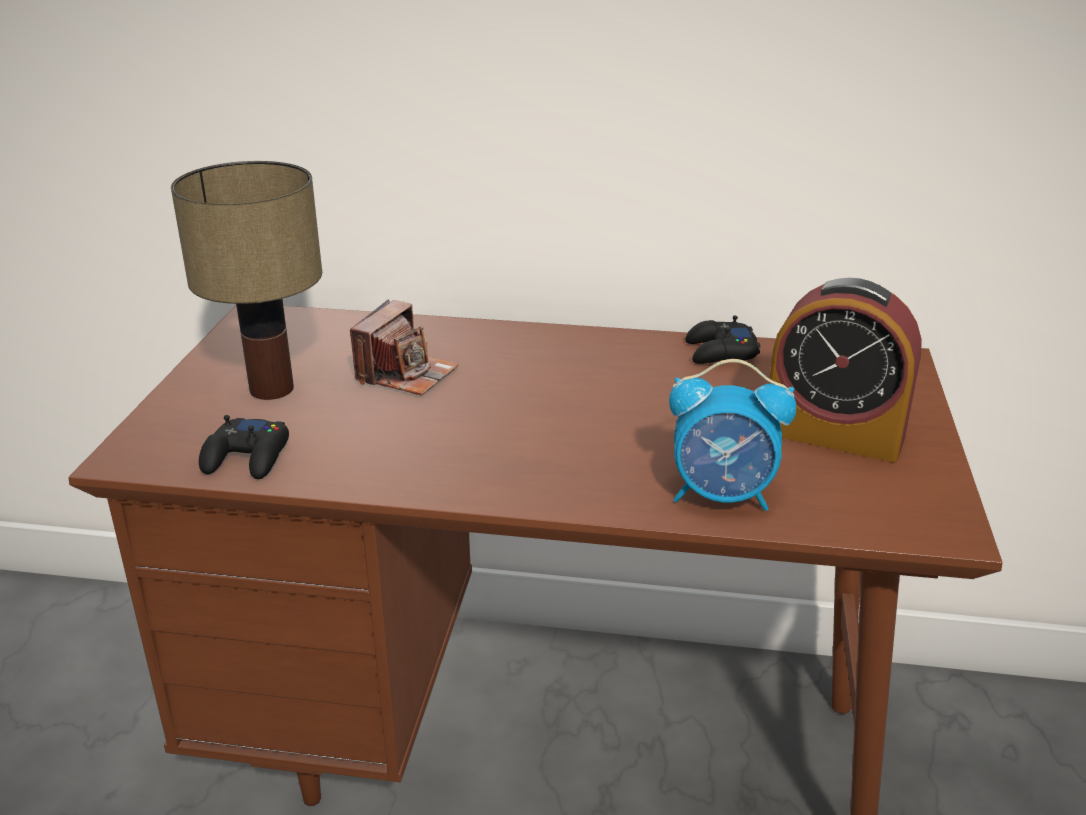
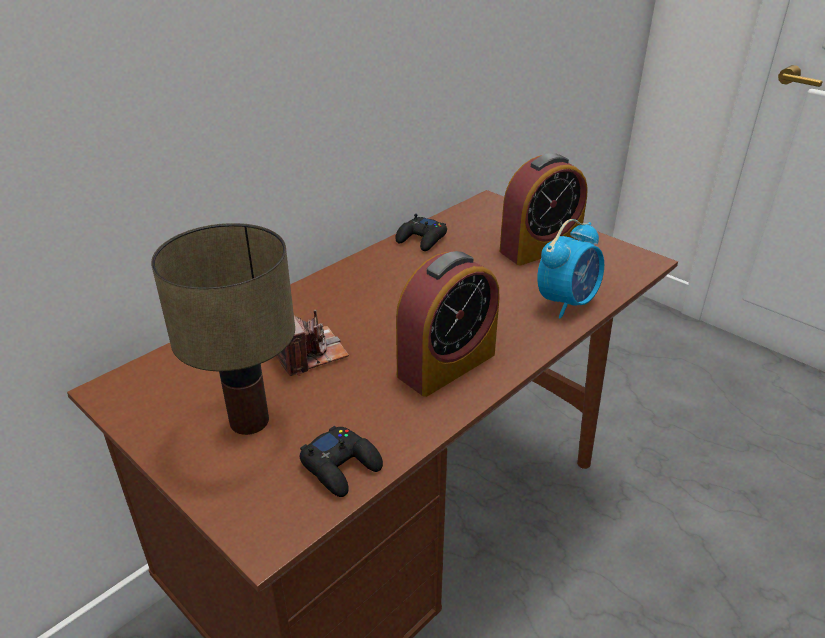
camera: 55 degrees left, 5 degrees up
(475, 456) = (446, 365): none -> alarm clock

